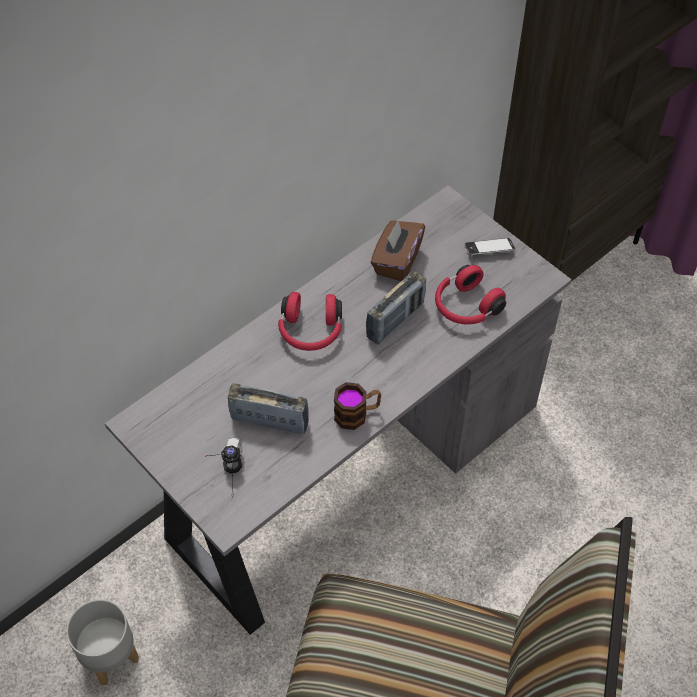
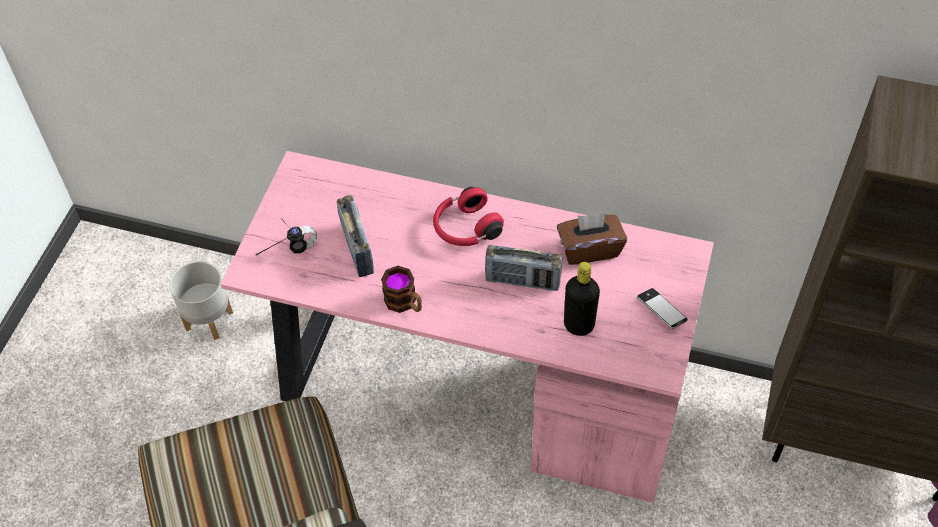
camera: 60 degrees right, 0 degrees up
(347, 471) = (473, 386): grey desk -> pink desk
(466, 307) = (579, 325): red headphones -> black bottle

